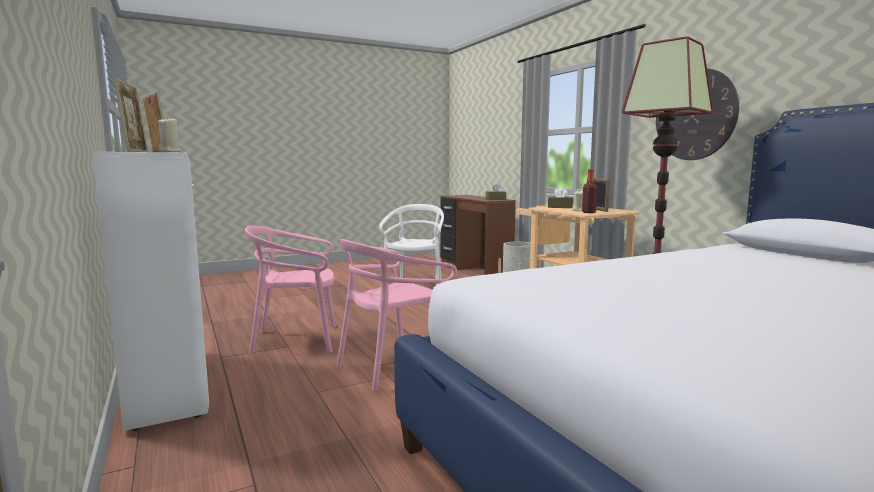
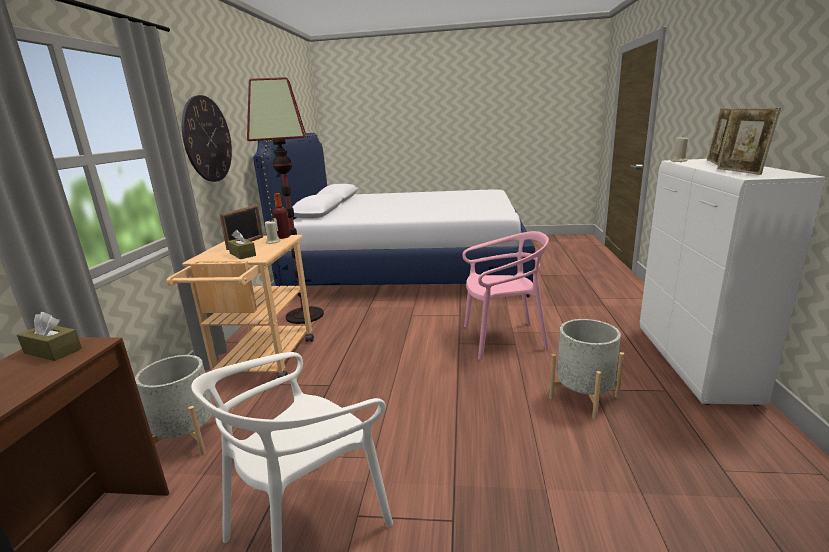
camera: 145 degrees left, 10 degrees up
(297, 340) = (583, 397): pink chair -> grey planter

